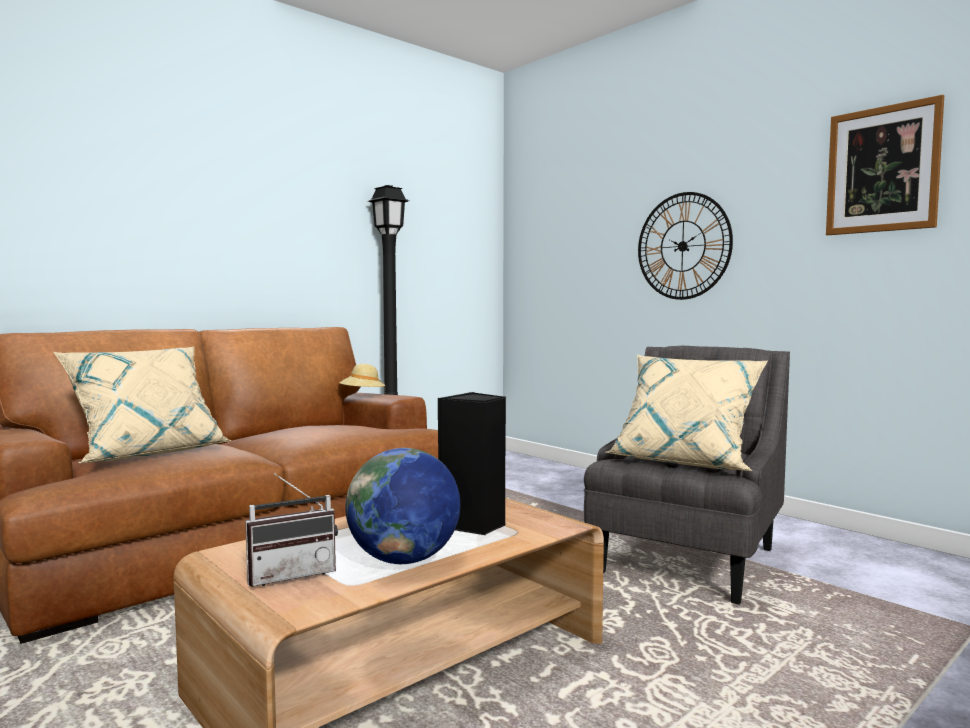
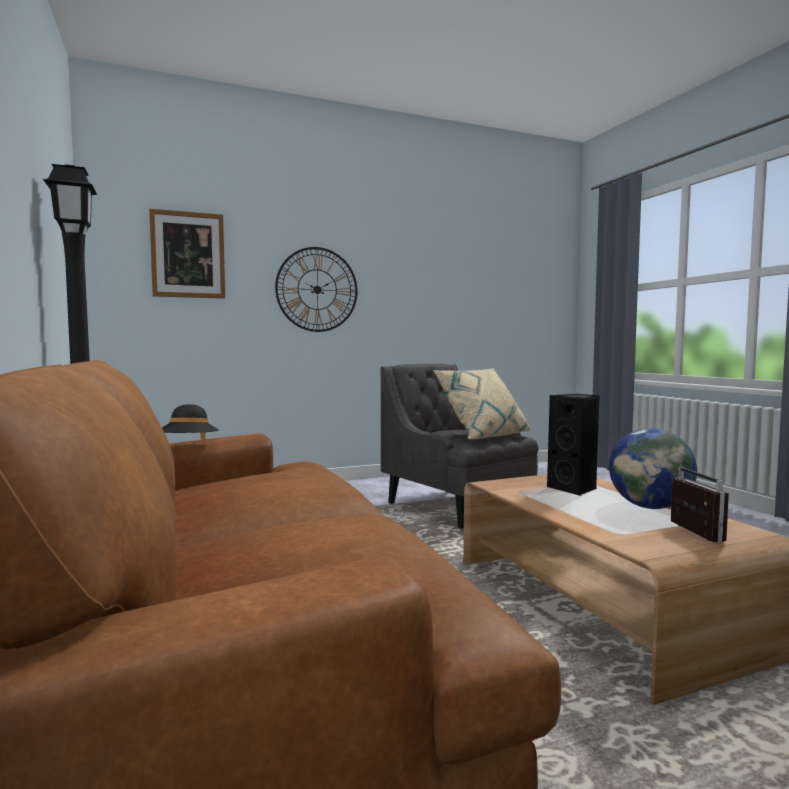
camera: 70 degrees left, 0 degrees up
(148, 453) = (323, 553): beige pillow -> none
(362, 395) = (189, 445): beige hat -> black hat
(882, 169) = (443, 258): picture -> picture (188, 255)

